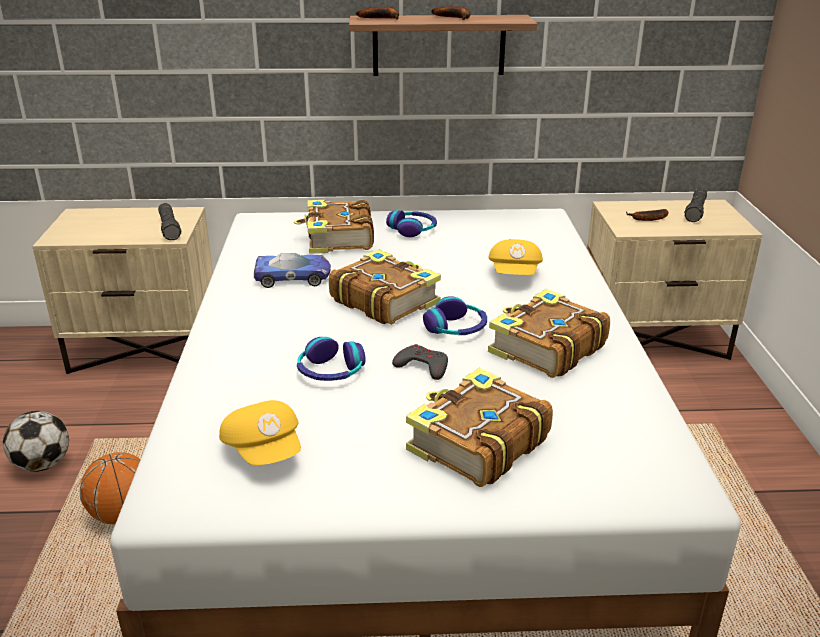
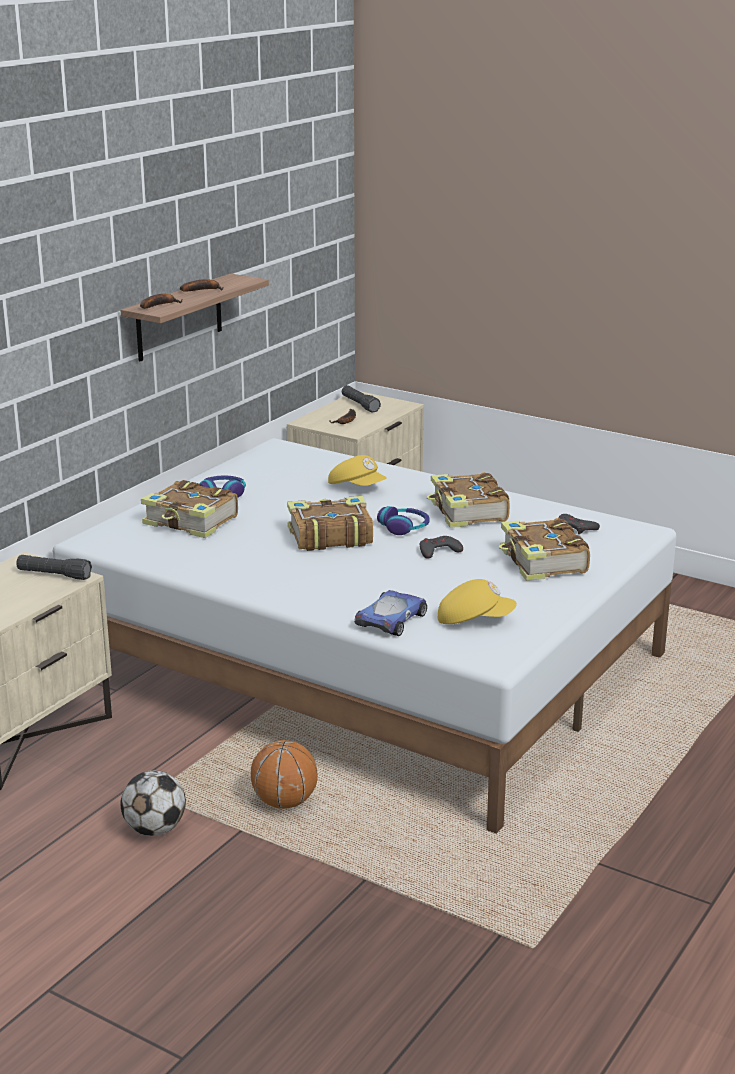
camera: 55 degrees left, 5 degrees down
(293, 277) = (237, 554): toy car -> toy car (392, 619)
(330, 371) = (405, 578): headphones -> none
(611, 433) = (576, 528): none -> grey game controller

